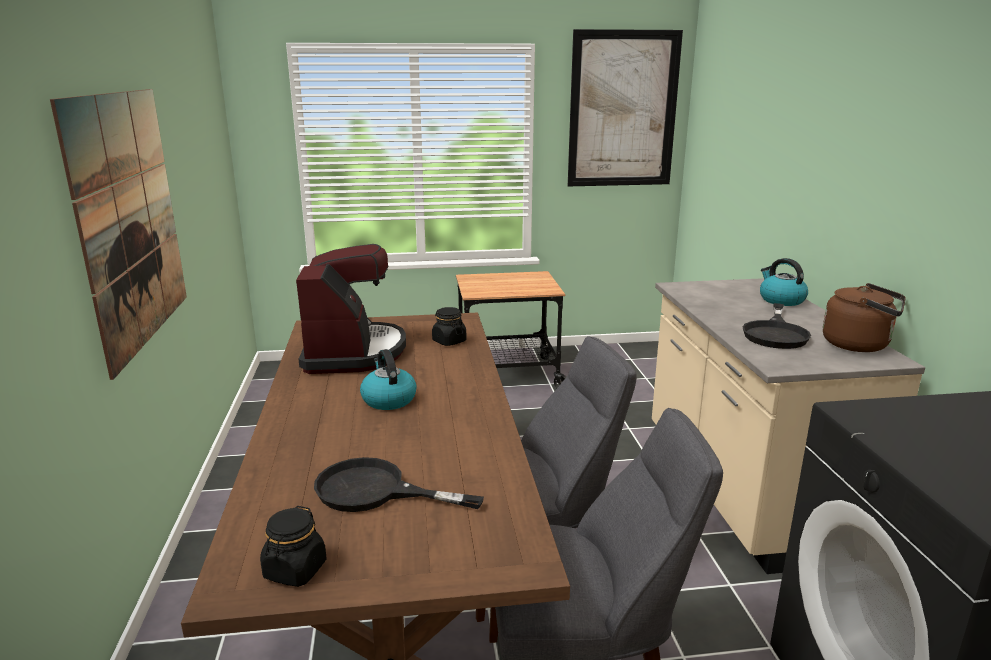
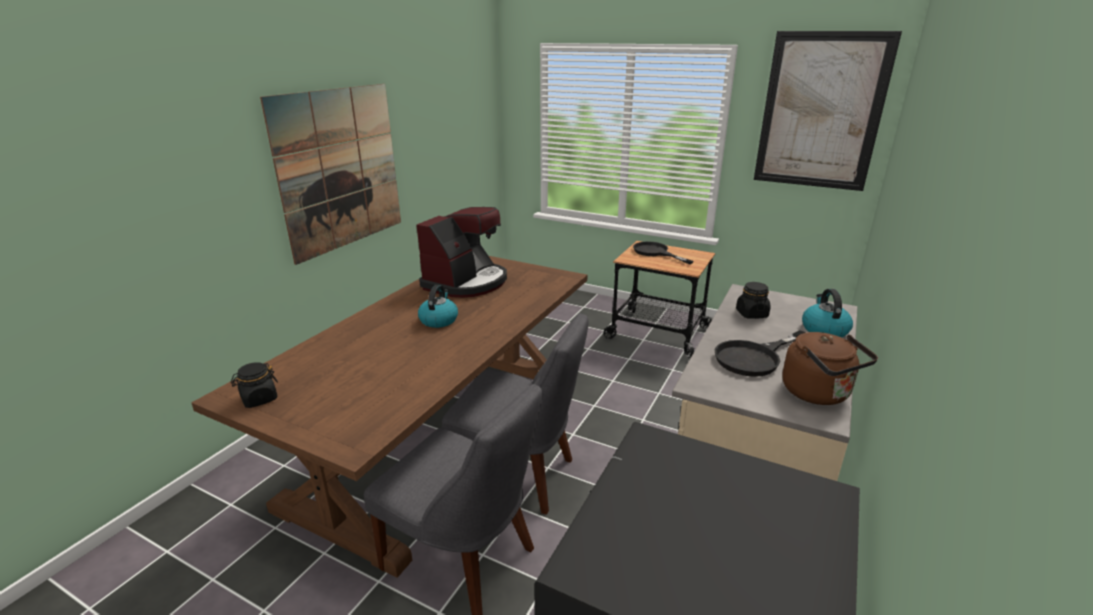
camera: 35 degrees right, 5 degrees up
(375, 491) = (350, 373): black frying pan -> black frying pan (655, 252)
(449, 341) = (534, 291): black jar -> black jar (751, 314)

